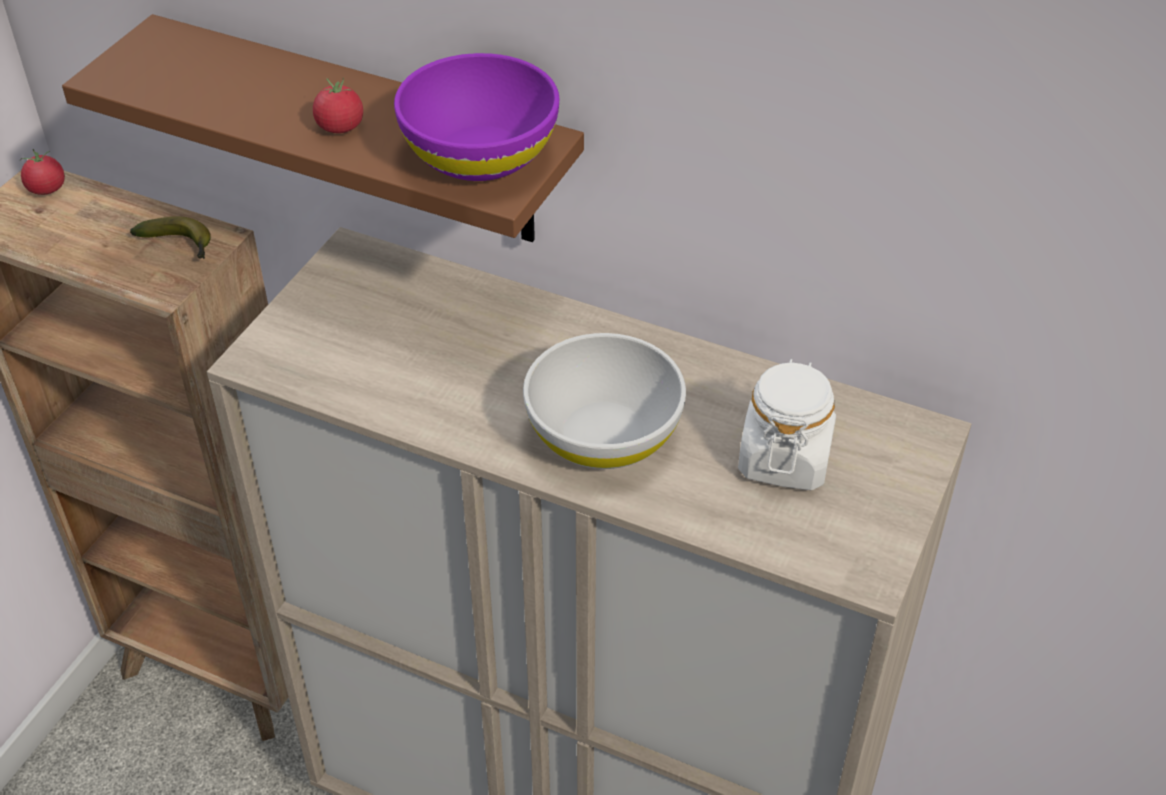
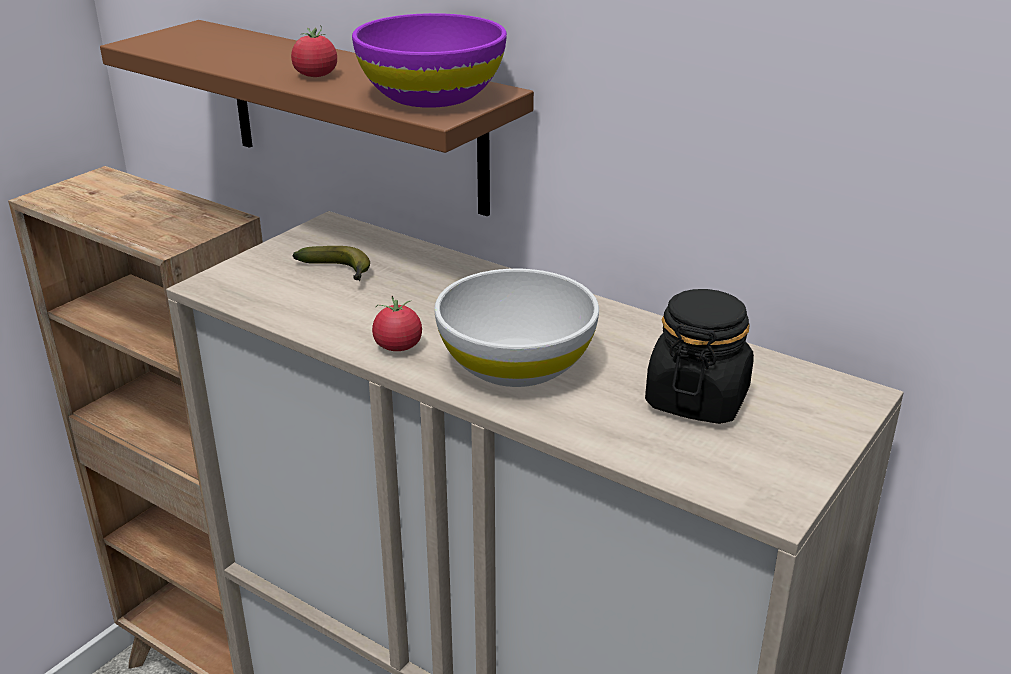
camera: 10 degrees right, 15 degrees down
(47, 189) = (105, 181): tomato -> tomato (398, 347)
(180, 245) = (194, 220): banana -> banana (339, 273)
(784, 458) = (697, 399): white jar -> black jar

